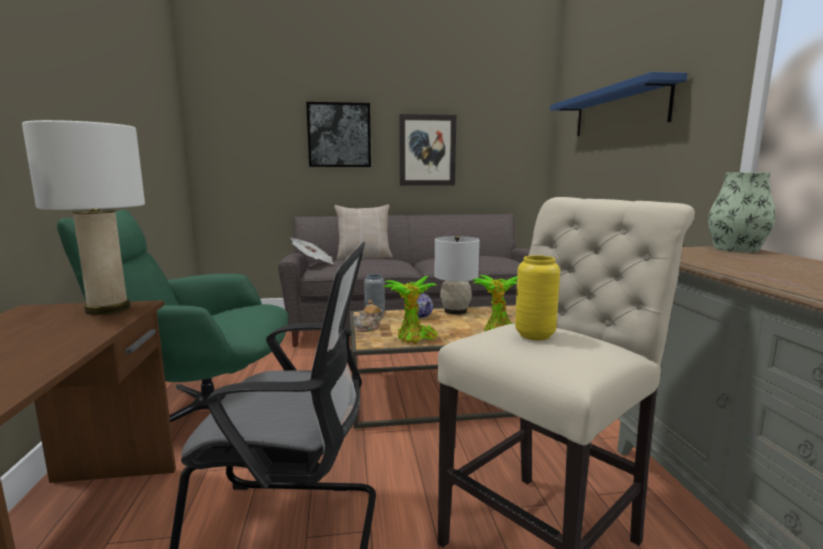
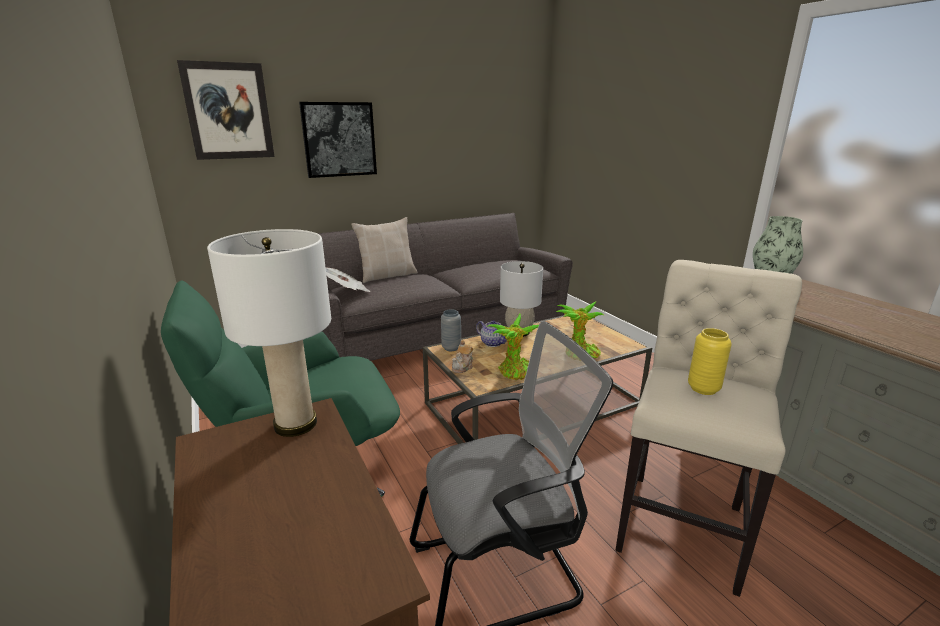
camera: 20 degrees left, 10 degrees up
(427, 150) = (432, 152): picture -> picture (228, 111)
(618, 111) = (629, 125): blue shelf -> none

